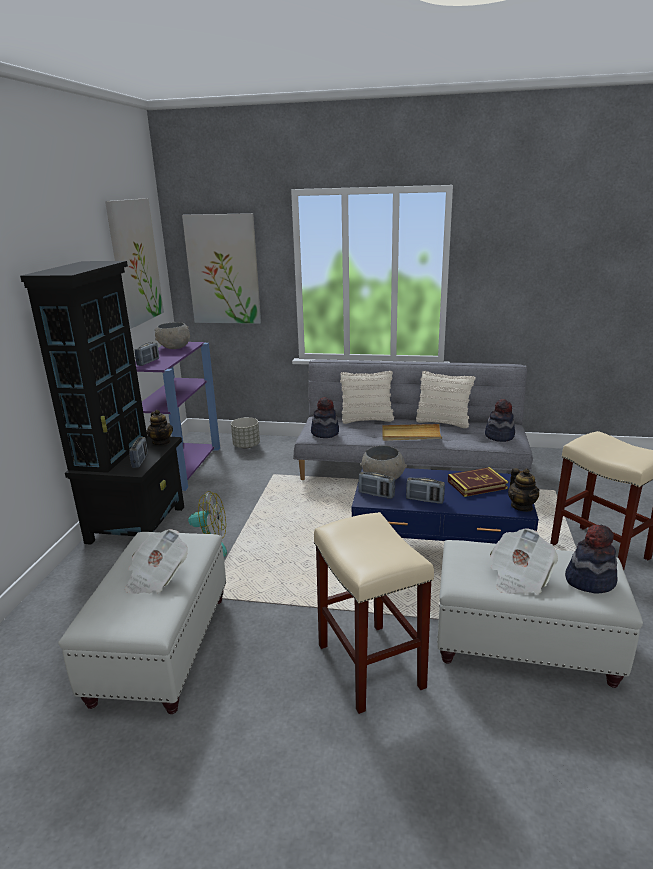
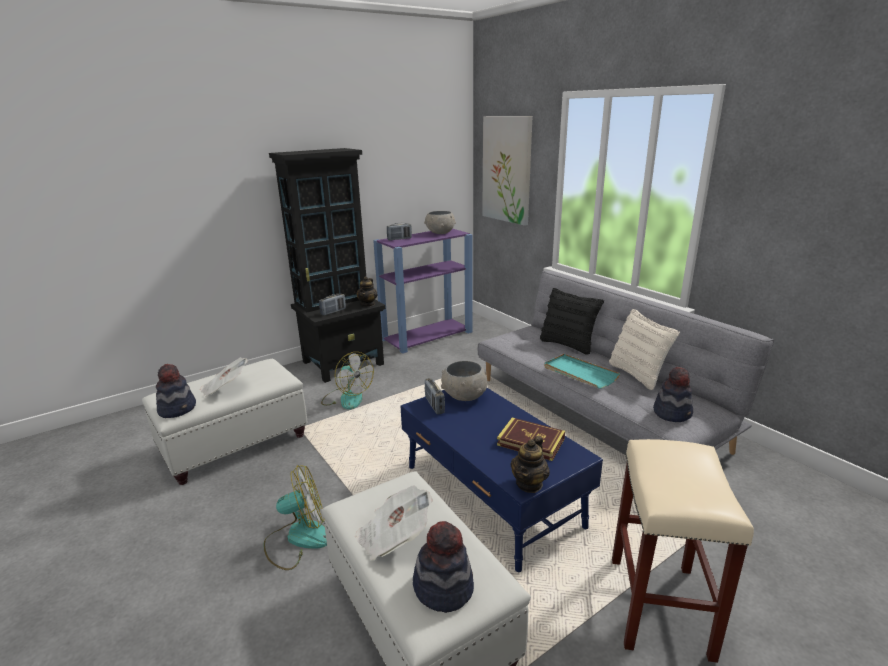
camera: 45 degrees right, 0 degrees up
(135, 262) = (422, 154): picture -> none
(246, 446) = (493, 337): grey planter -> none
(325, 433) = (510, 342): hat -> hat (178, 409)
(367, 420) = (568, 345): beige pillow -> black pillow
(368, 665) = (298, 539): beige stool -> fan
(411, 435) = (579, 373): beige tray -> turquoise tray
(424, 500) = (459, 429): radio -> none

